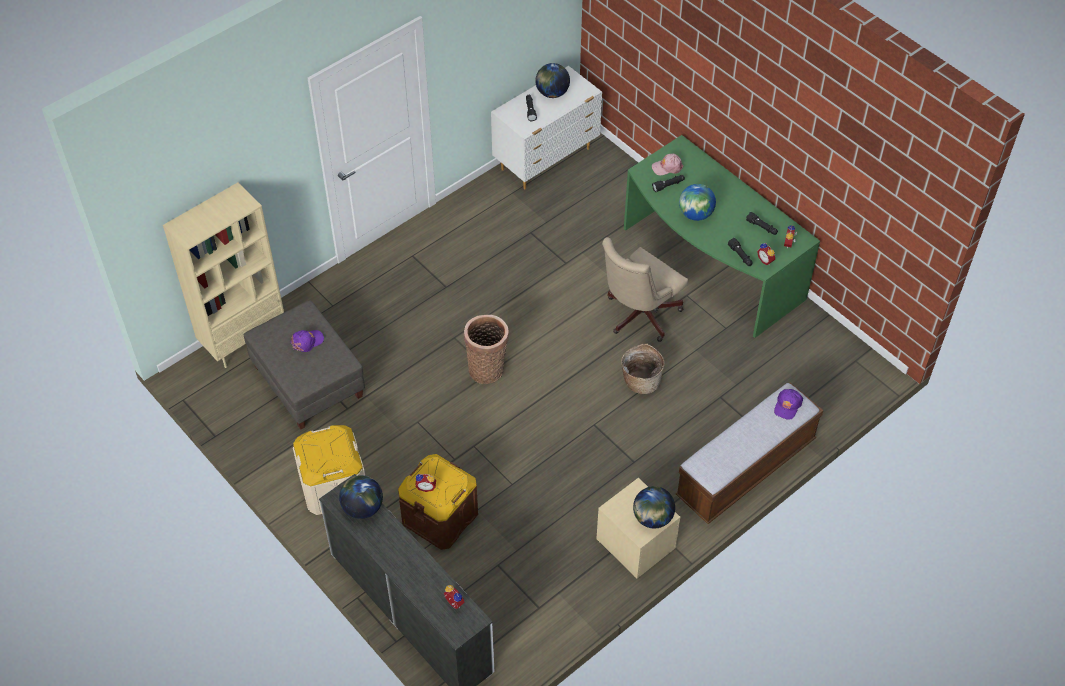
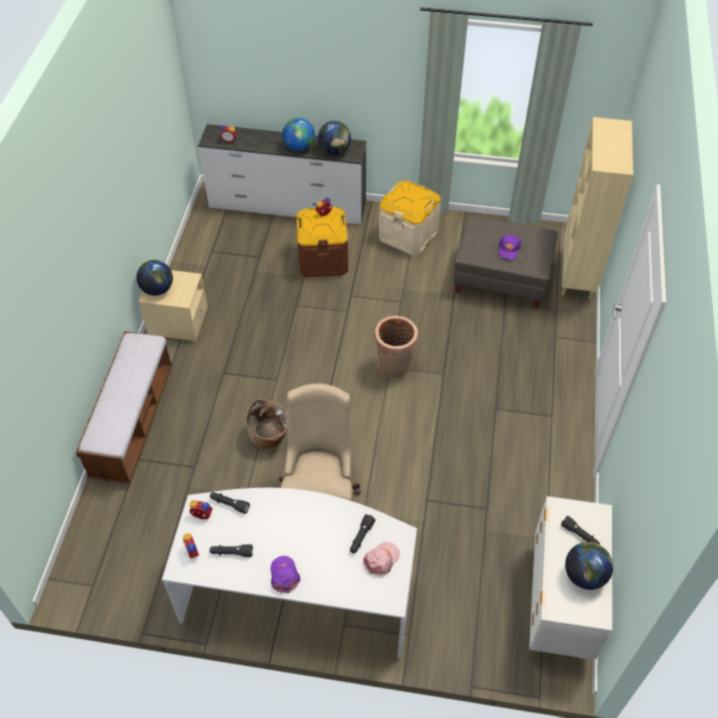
camera: 140 degrees right, 0 degrees up
(695, 214) = (307, 521): globe -> globe (299, 147)
(709, 266) = (299, 592): green desk -> white desk
(787, 406) = (107, 430): purple cap -> purple cap (284, 575)

